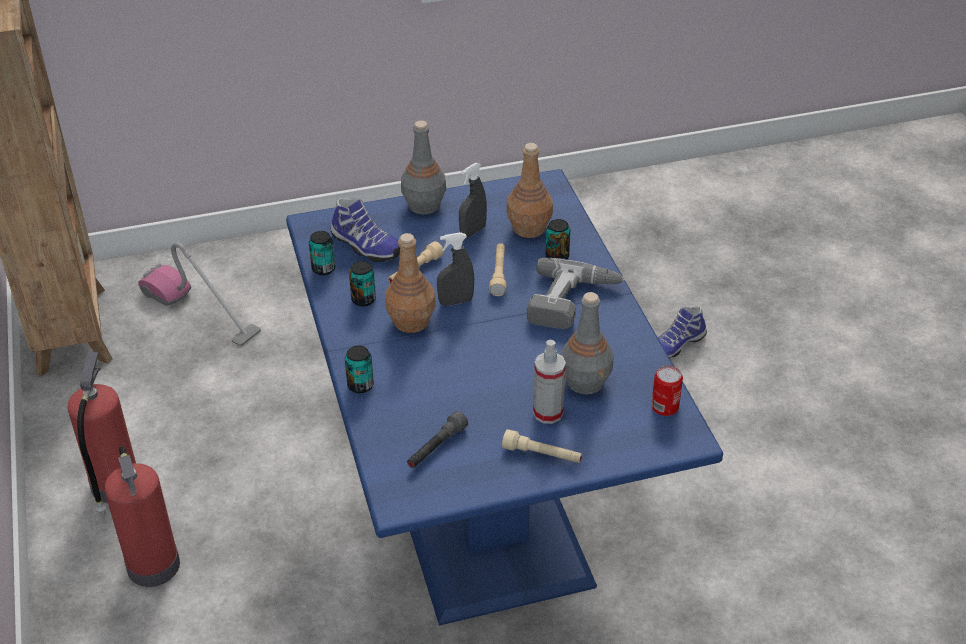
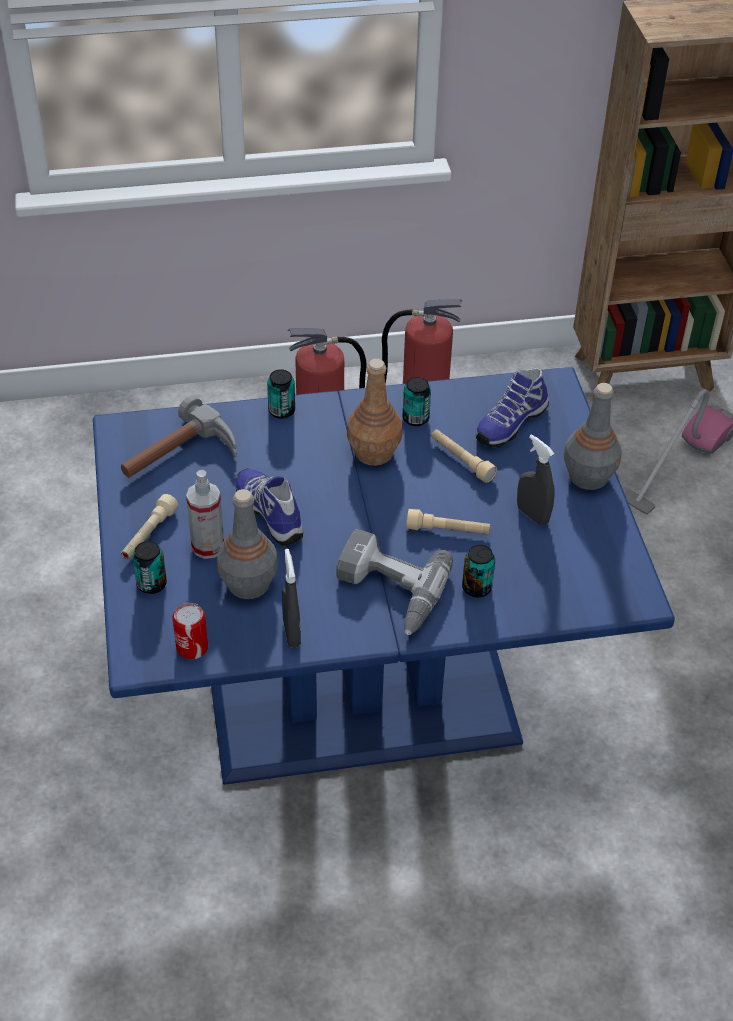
camera: 95 degrees right, 5 degrees up
(323, 269) = (472, 390): can -> can (151, 584)
(436, 447) = (181, 458): grey flashlight -> hammer
(456, 302) = (402, 490): grey spray bottle -> grey spray bottle (291, 633)
(529, 228) = (536, 568): brown bottle -> none
(676, 344) = (626, 950): shoe -> shoe (271, 513)

